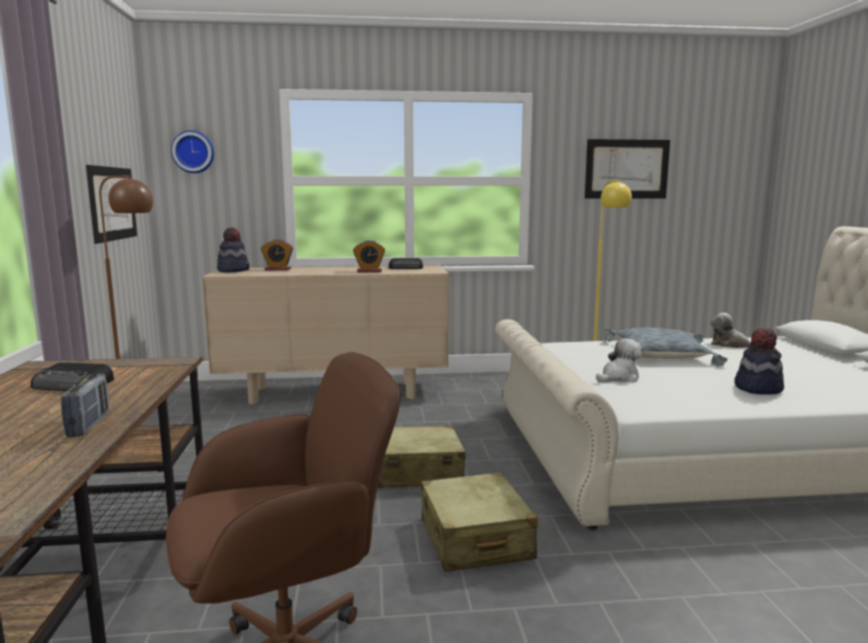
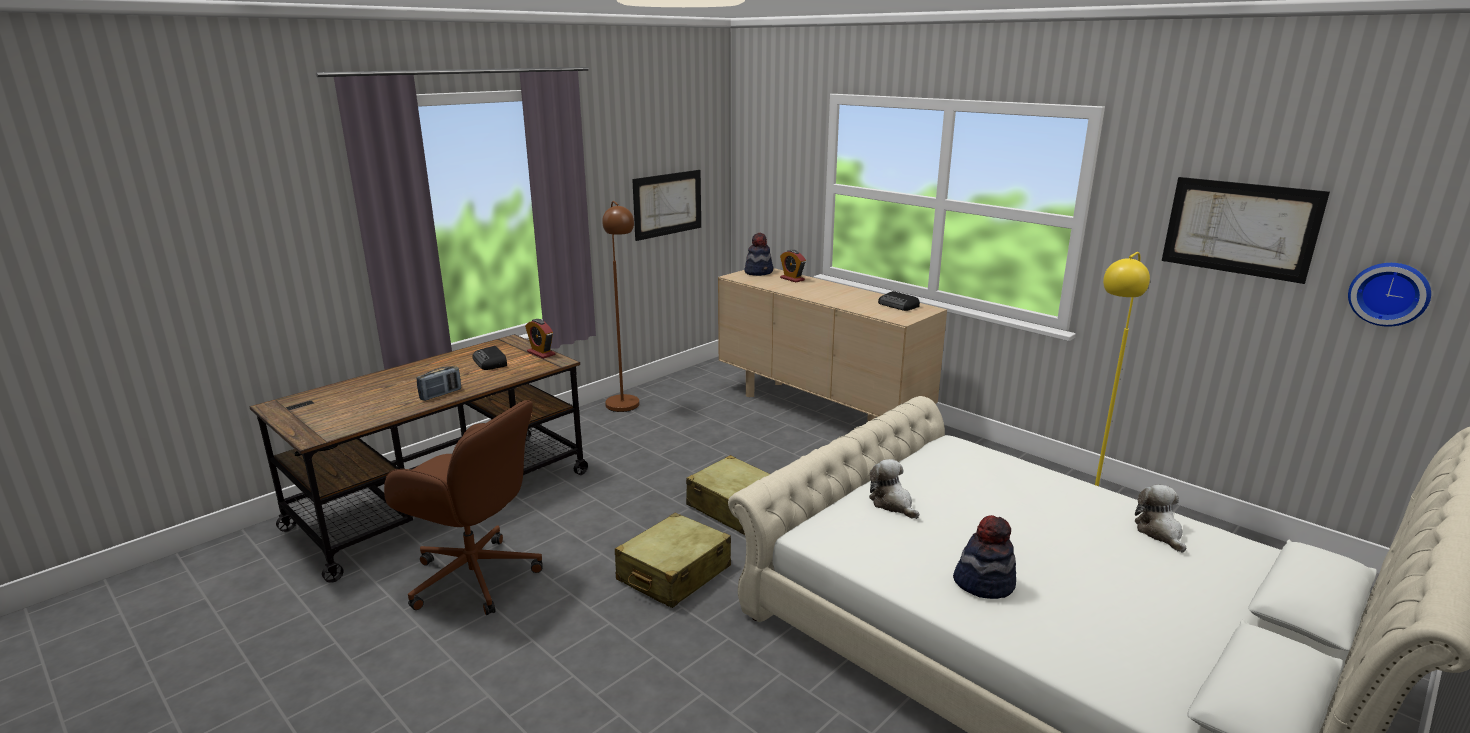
camera: 50 degrees right, 10 degrees up
(193, 152) = (762, 151): wall clock -> wall clock (1389, 293)
(369, 271) = (849, 302): alarm clock -> alarm clock (541, 353)
(619, 378) = (892, 503): plush toy -> plush toy turned 135 degrees counterclockwise
(658, 353) = (1021, 500): pillow -> none

